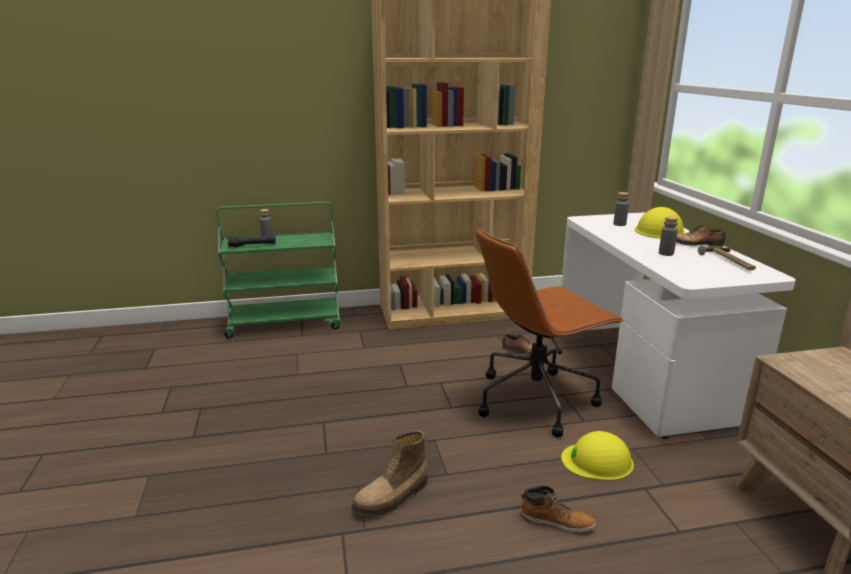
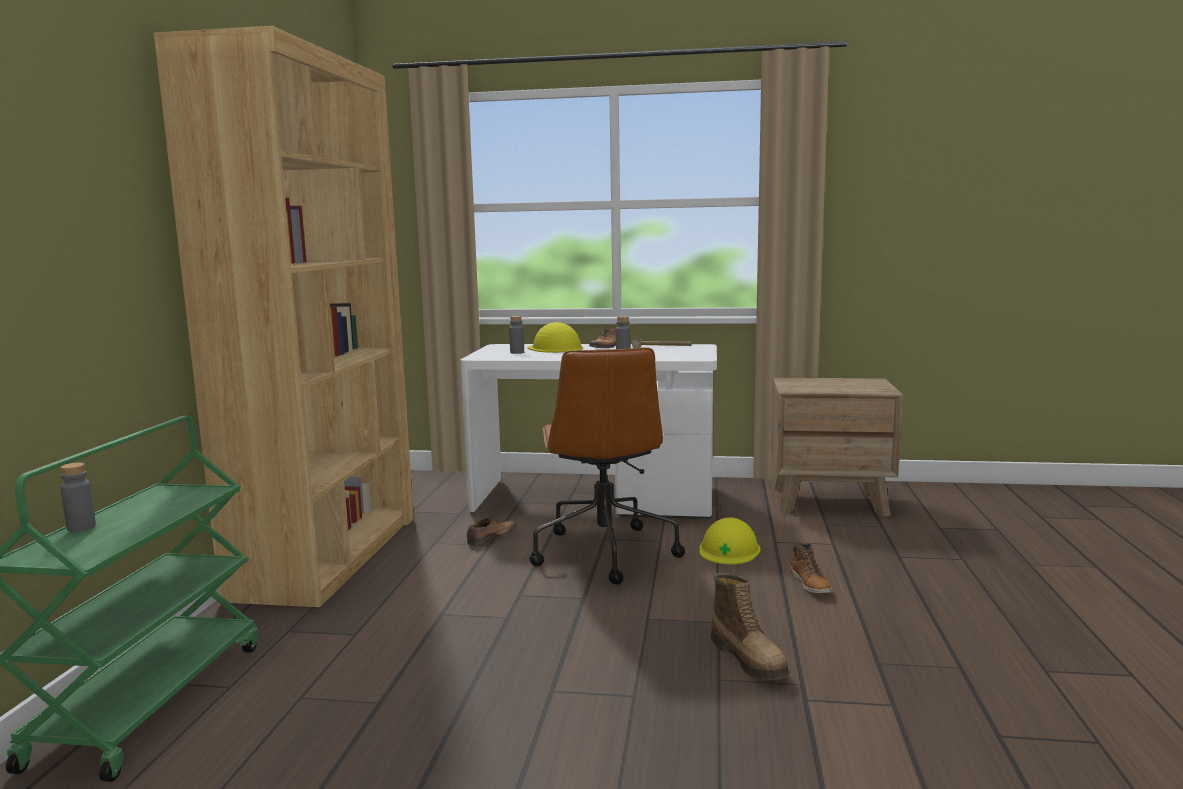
camera: 70 degrees left, 10 degrees down
(252, 245) = (110, 540): black flashlight -> none
(556, 521) = (811, 584): boot -> boot turned 135 degrees clockwise

